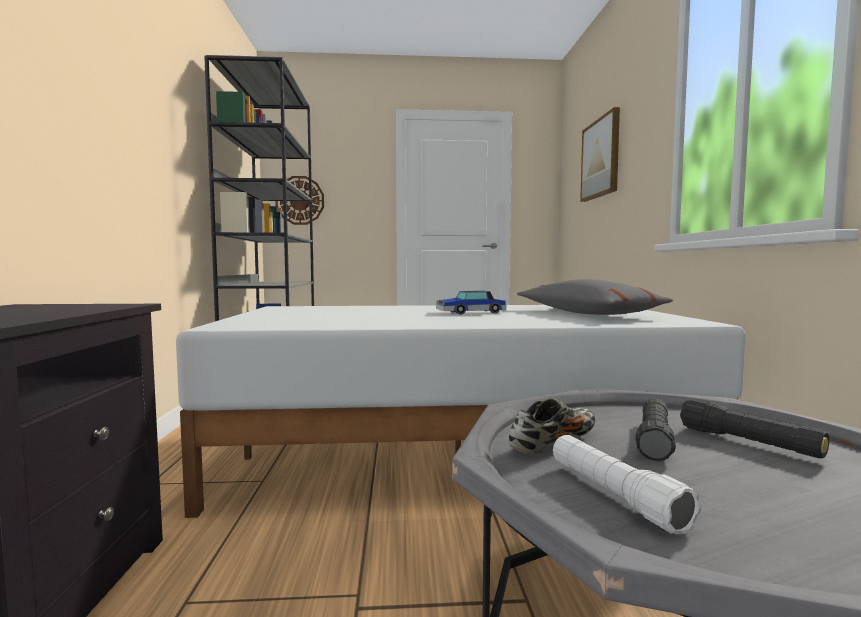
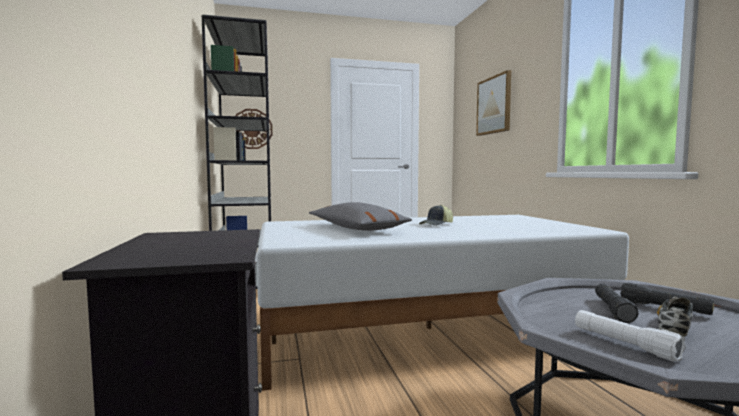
camera: 10 degrees left, 0 degrees up
(470, 312) = (437, 225): toy car -> cap
(553, 443) = (558, 315): shoe -> shoe (674, 327)
(586, 313) = (516, 224): grey pillow -> grey pillow (356, 229)

